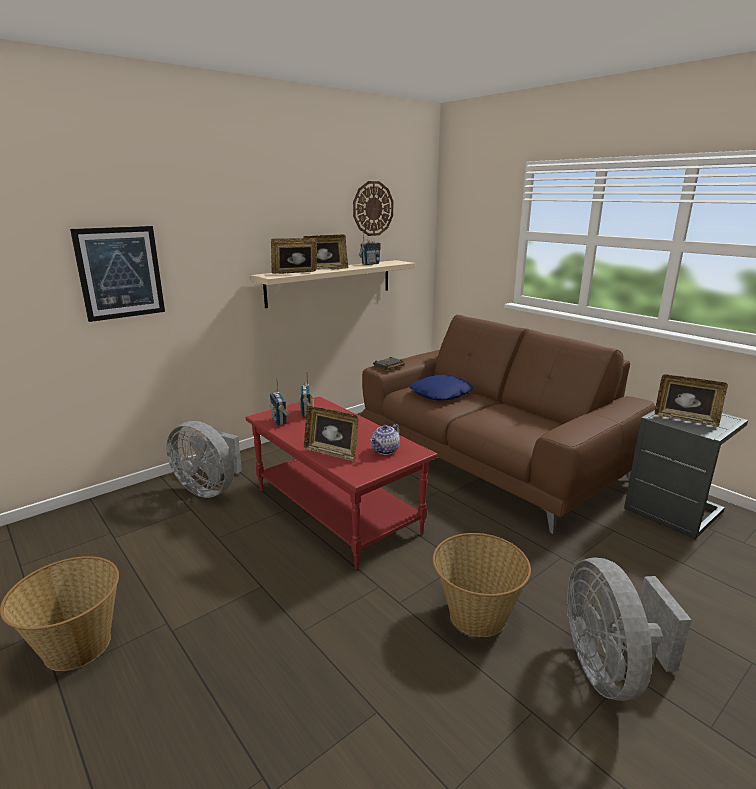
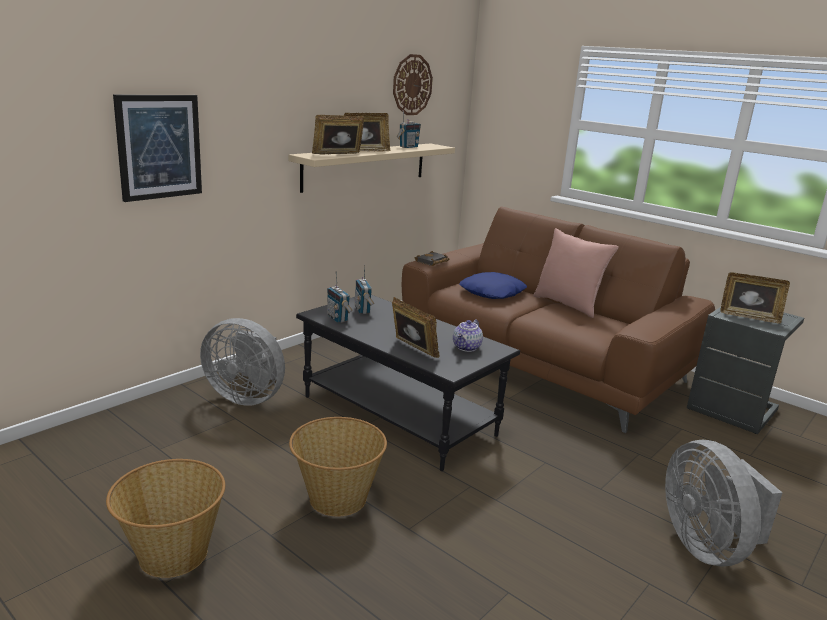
camera: 10 degrees left, 0 degrees up
(332, 453) = (412, 350): picture frame -> picture frame turned 150 degrees counterclockwise
(338, 510) = (400, 415): red coffee table -> black coffee table
(476, 615) = (574, 507): basket -> basket (336, 498)
(510, 405) = (568, 305): none -> pink pillow

